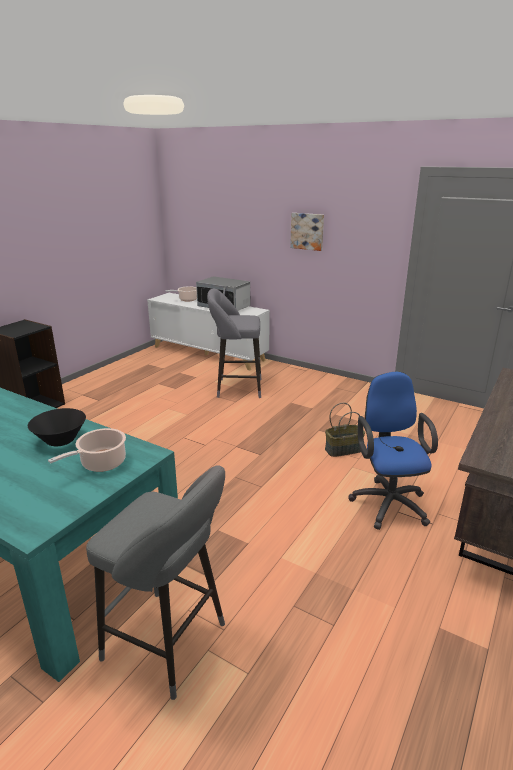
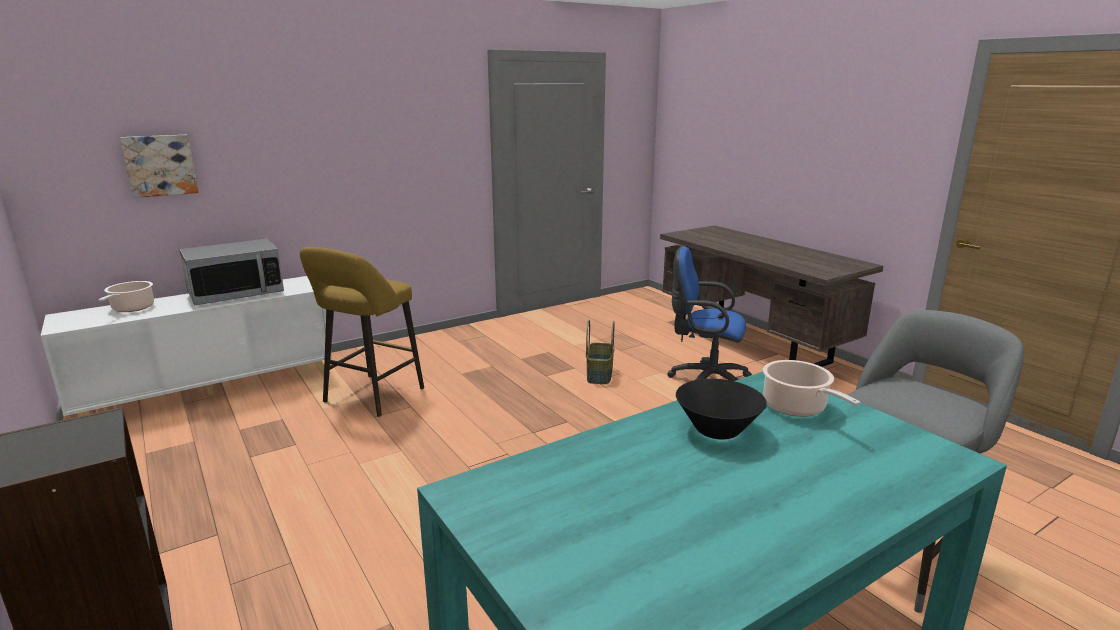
camera: 65 degrees left, 5 degrees down
(236, 388) = (370, 397): grey stool -> yellow stool
(307, 231) = (354, 142): picture -> picture (160, 165)

